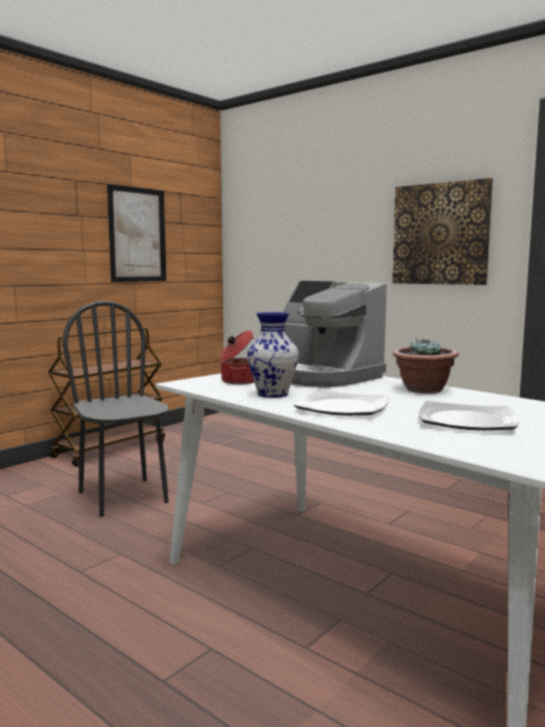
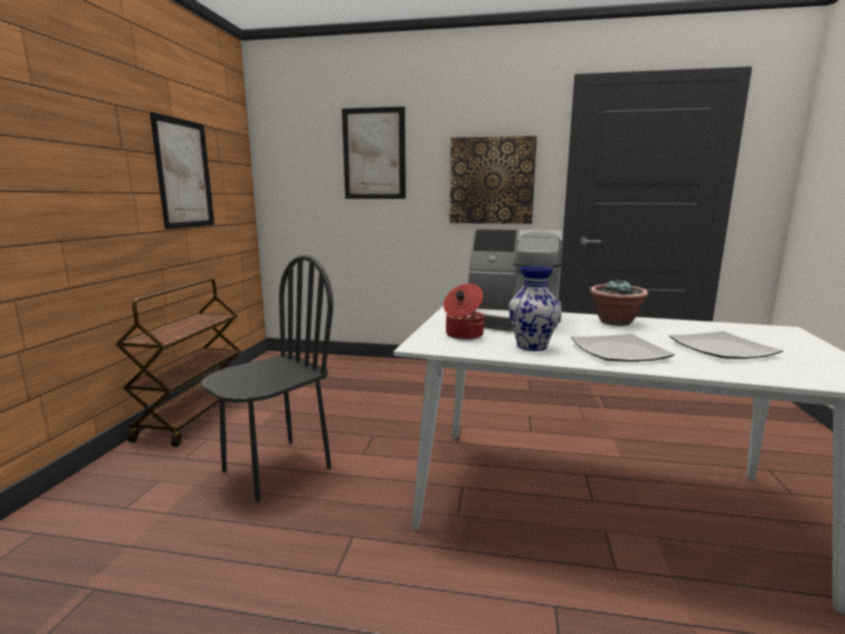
camera: 30 degrees left, 5 degrees up
(123, 497) = (276, 469): black chair -> black chair turned 105 degrees clockwise
(323, 209) = (374, 154): none -> picture

